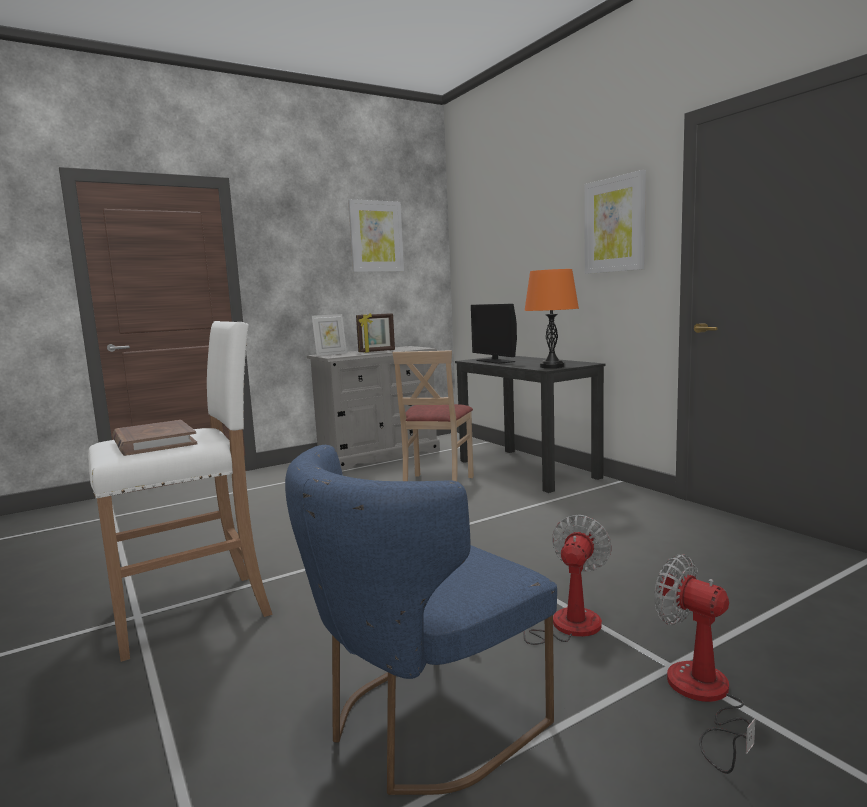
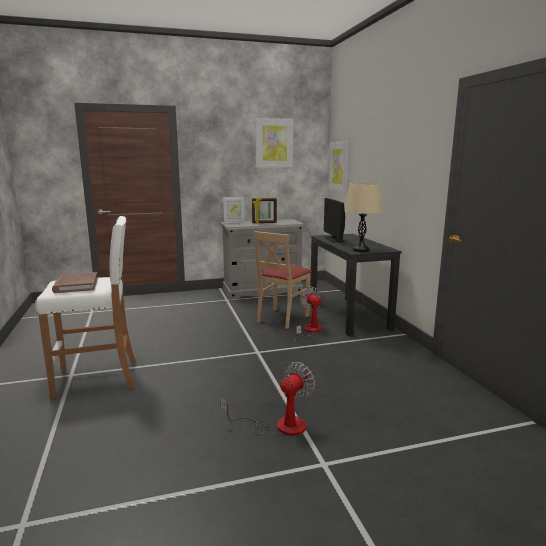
camera: 15 degrees right, 5 degrees up
(422, 726) = (165, 465): blue chair -> none
(552, 366) = (361, 250): orange table lamp -> beige table lamp
(614, 225) = (415, 153): picture -> picture (339, 166)
(703, 697) = (325, 486): fan -> fan (310, 331)

